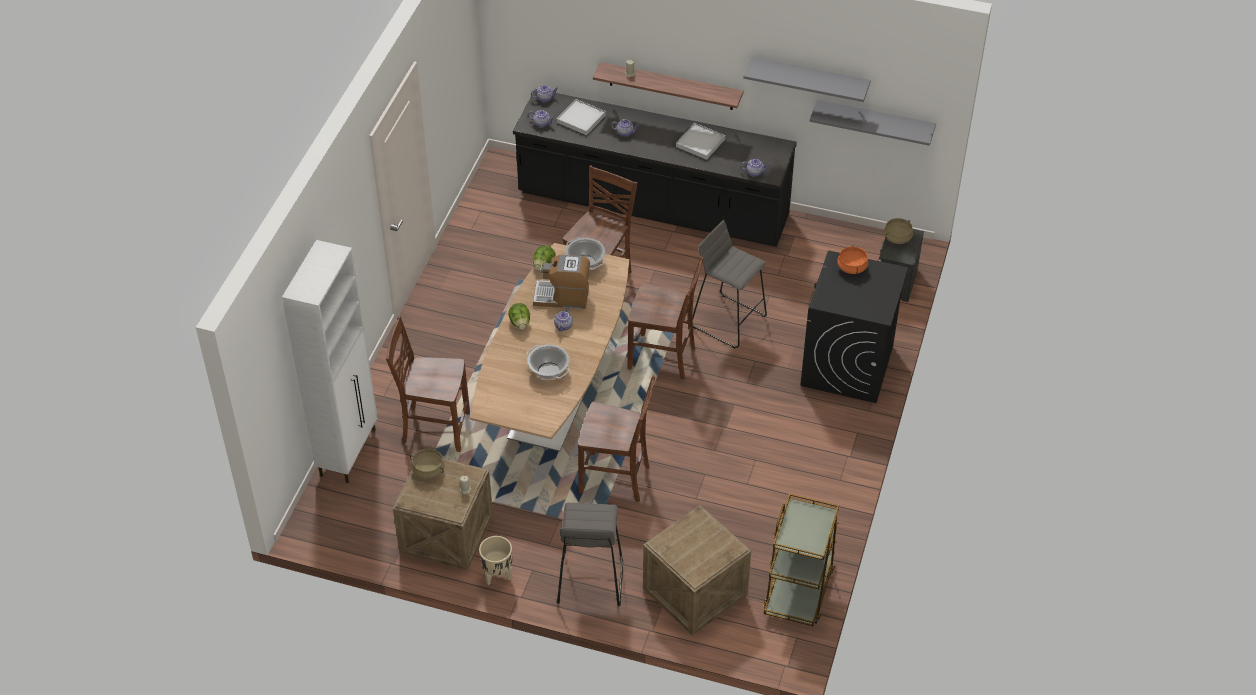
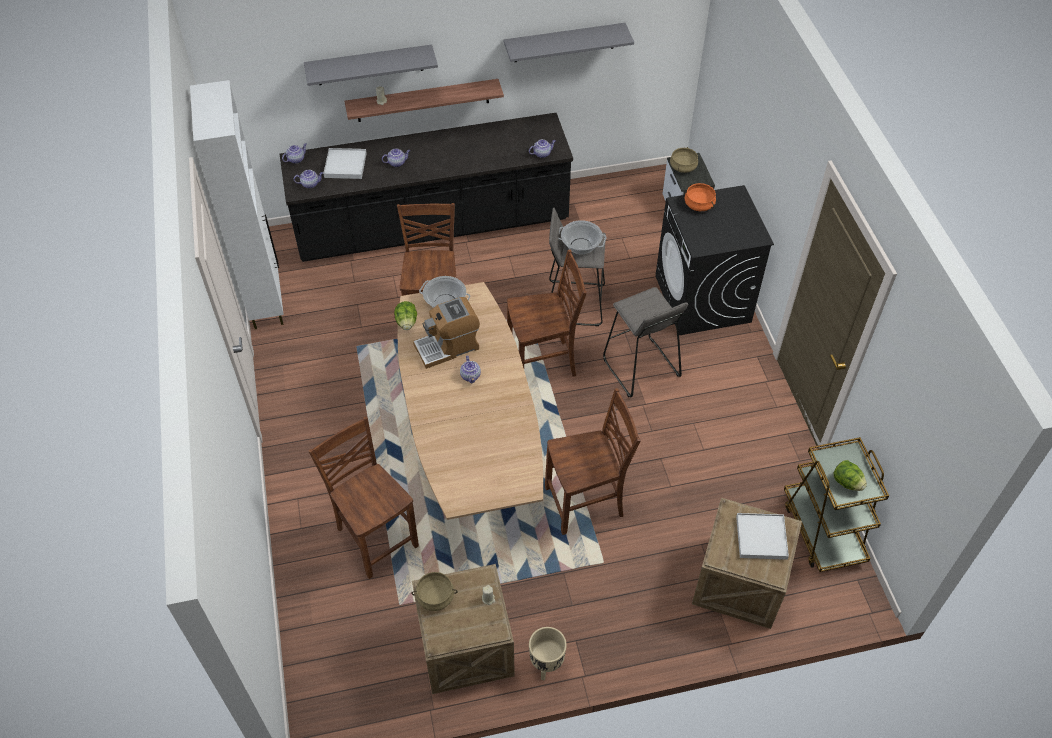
camera: 30 degrees left, 5 degrees up
(348, 452) = (304, 607): white cabinet -> white cabinet (266, 300)
(434, 428) = (376, 537): brown chair -> brown chair turned 75 degrees clockwise
(520, 323) = (426, 392): lettuce -> lettuce (847, 482)
(548, 371) = (489, 429): cooking pot -> cooking pot (580, 246)
(589, 581) = (637, 622): grey stool -> grey stool (640, 368)
(700, 143) = (473, 145): white tray -> white tray (761, 537)
(874, 121) = (630, 65): grey shelf -> grey shelf (369, 65)

